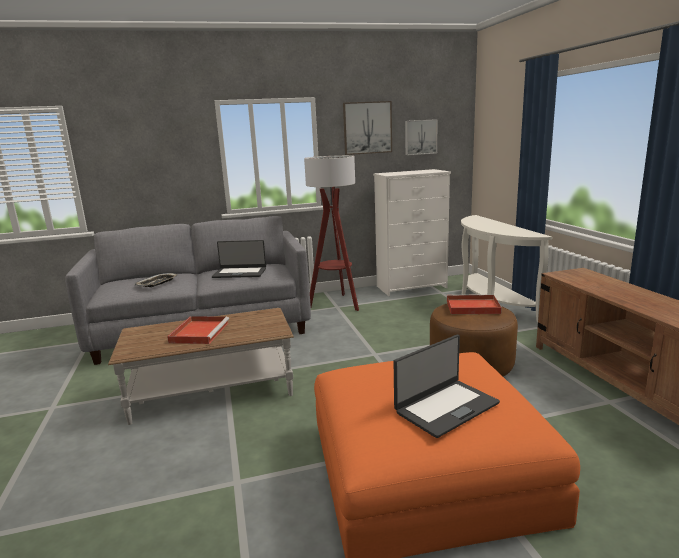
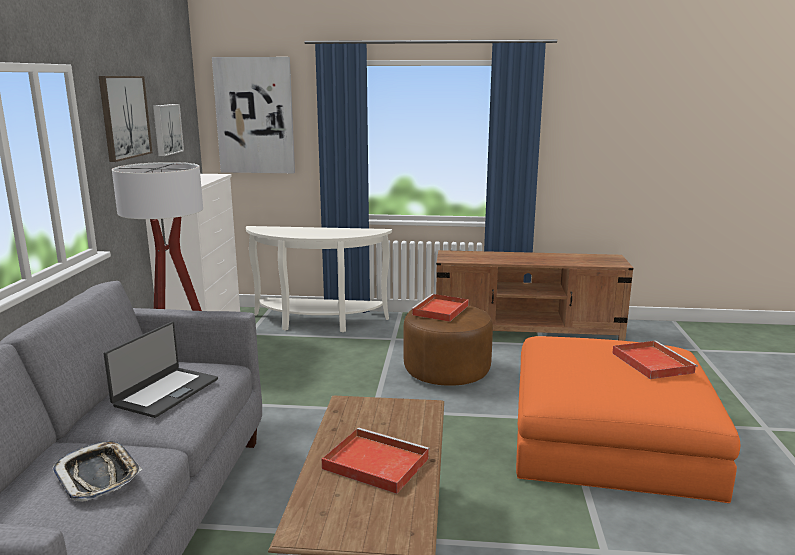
camera: 70 degrees left, 0 degrees up
(446, 407) = (651, 362): laptop -> red tray
(498, 127) = (255, 116): none -> picture

